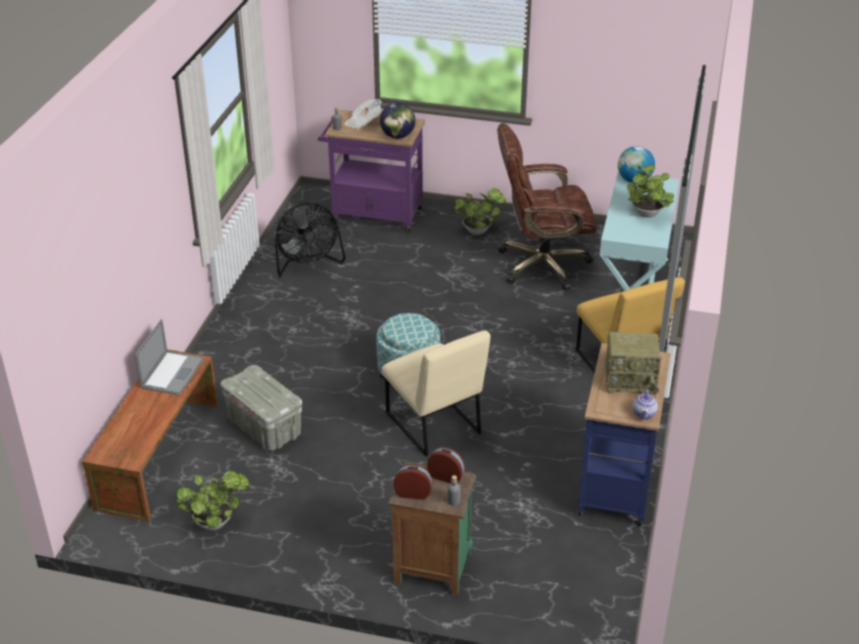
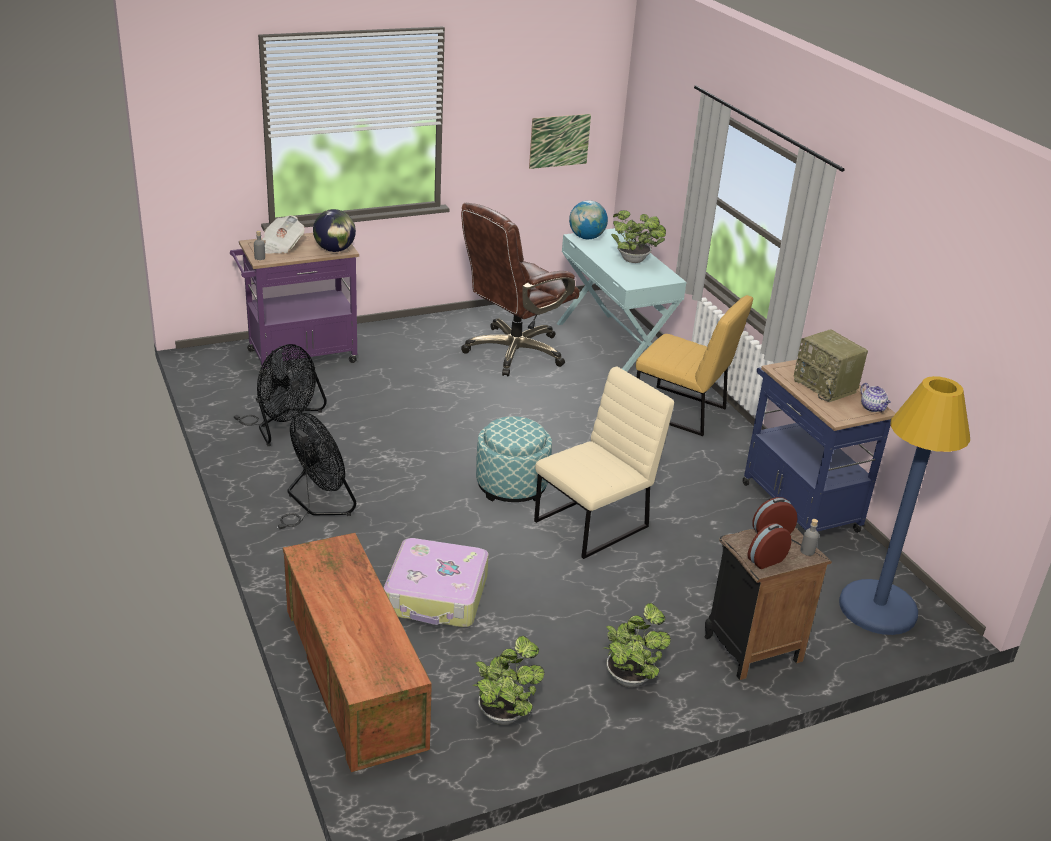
camera: 40 degrees left, 5 degrees down
(172, 373) = (334, 566): laptop -> none
(263, 328) = (312, 501): none -> black fan
(265, 427) = (437, 596): grey storage box -> suitcase
(432, 567) = (751, 648): green nightstand -> black nightstand
(434, 425) = (594, 523): beige chair -> beige chair turned 60 degrees counterclockwise
(479, 230) = (420, 340): potted plant -> potted plant (630, 676)
(572, 589) = (877, 608): none -> blue floor lamp
(630, 381) = (826, 386): radio -> radio turned 90 degrees clockwise
(647, 84) = (559, 141): none -> picture

